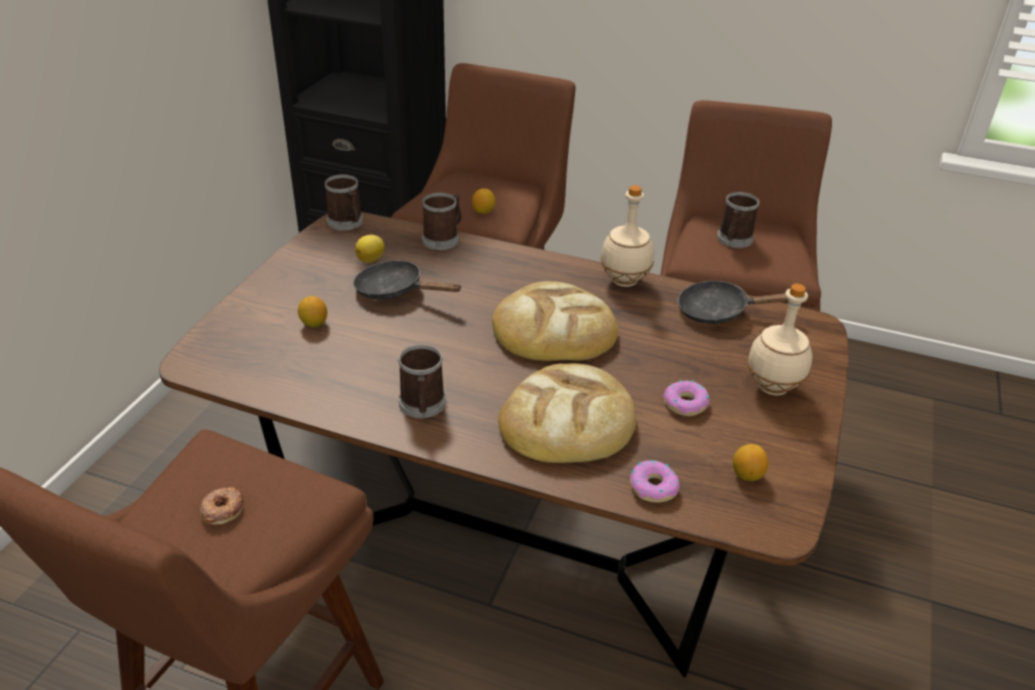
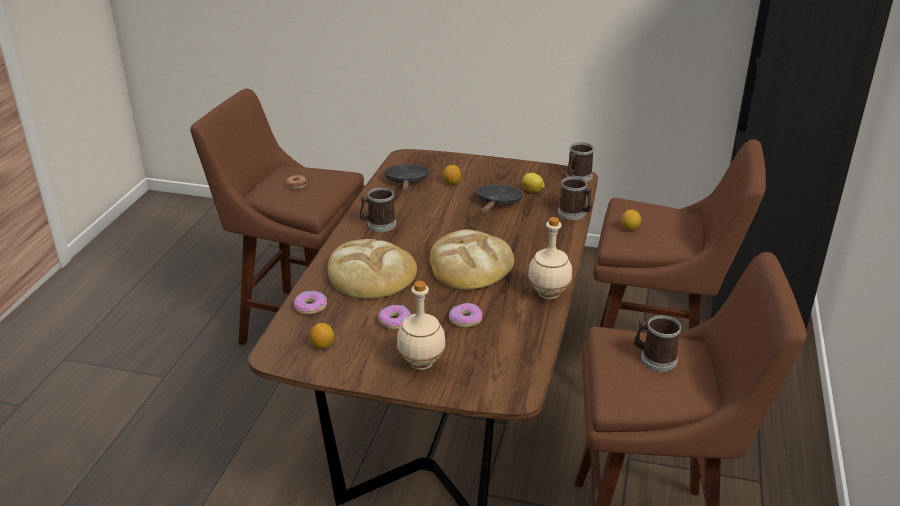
camera: 85 degrees right, 5 degrees down
(678, 345) = (465, 319): none -> donut
(719, 312) = (520, 341): black frying pan -> black frying pan (407, 182)

